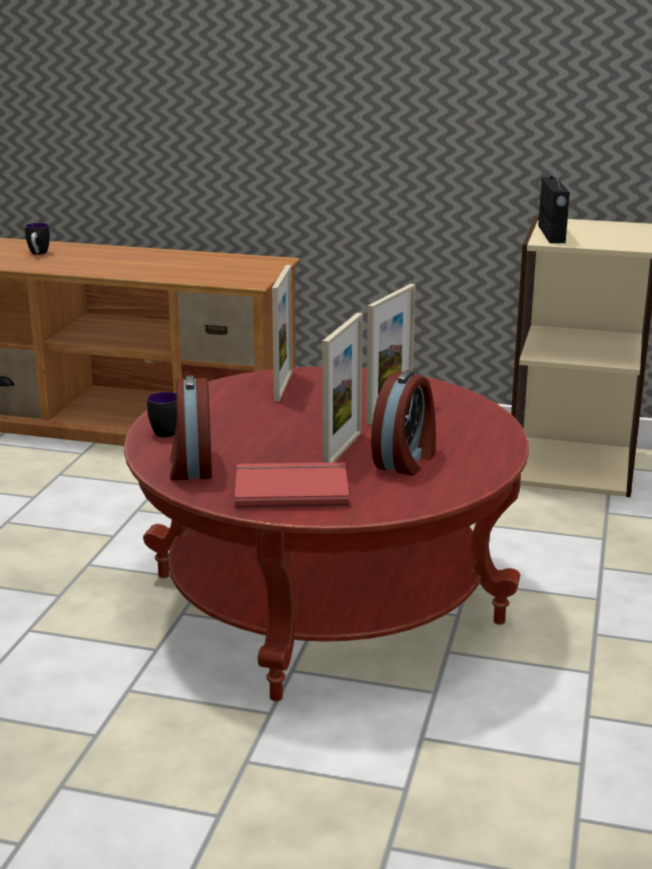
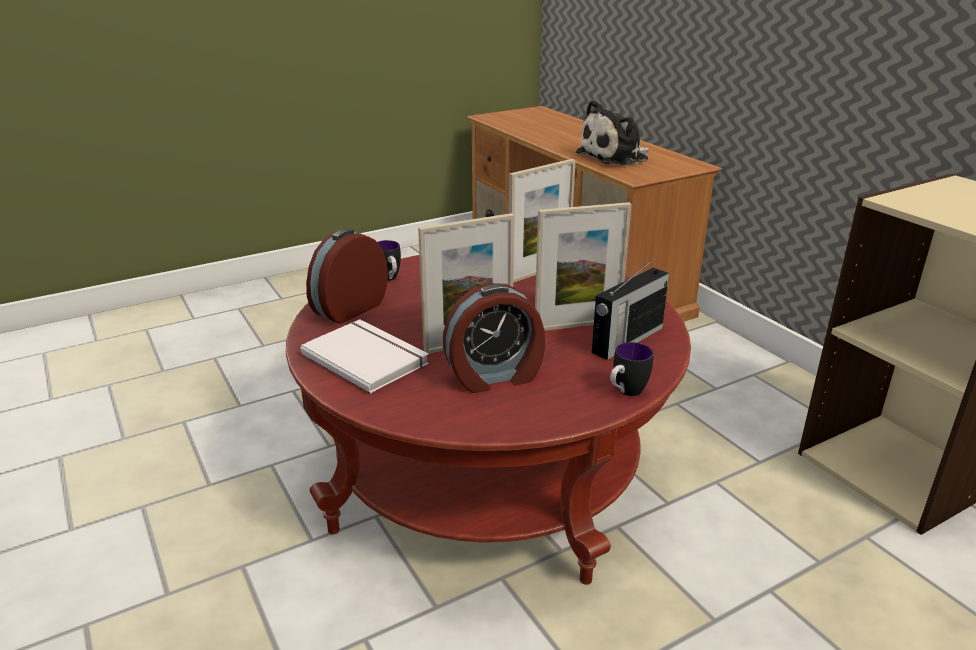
camera: 45 degrees right, 5 degrees up
(38, 254) = (537, 121): mug -> mug (625, 393)
(196, 269) = (616, 157): none -> plush toy
(291, 488) = (367, 357): red book -> white book
(551, 234) = (920, 195): radio -> radio (626, 340)

